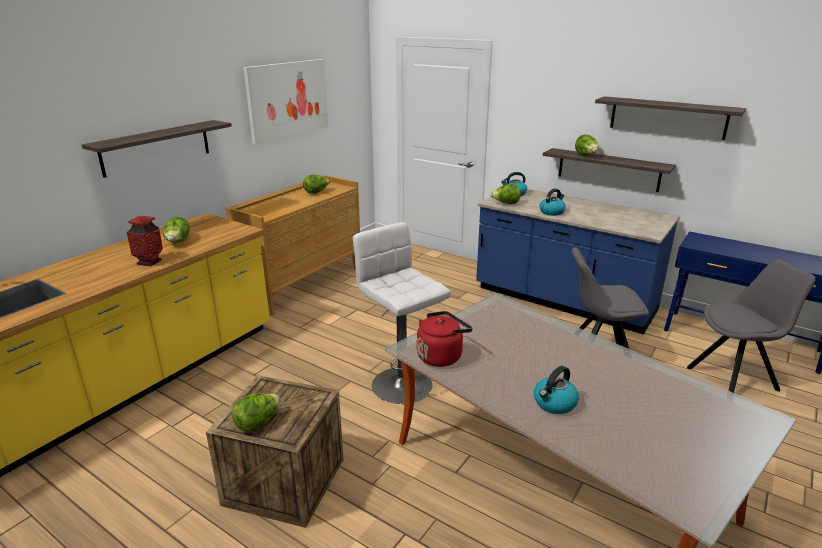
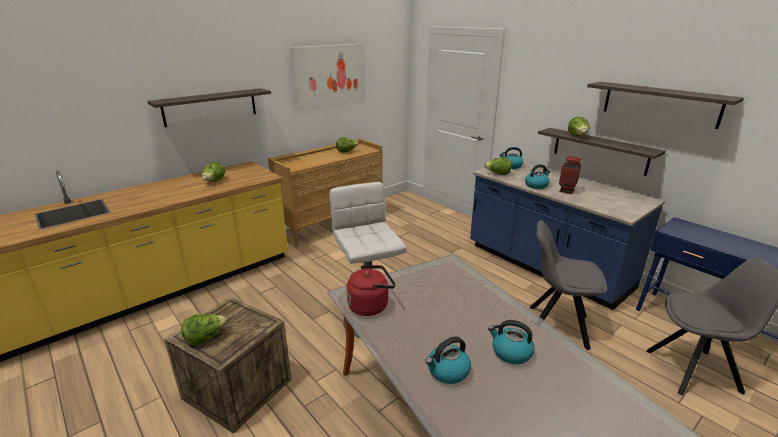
camera: 15 degrees right, 0 degrees up
(149, 262) = (183, 195): vase -> vase (566, 191)
(602, 377) = (510, 352): none -> kettle

